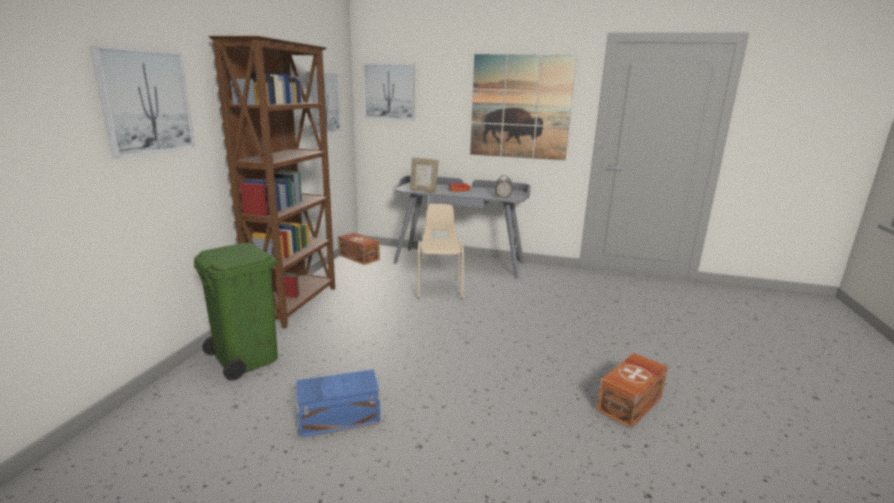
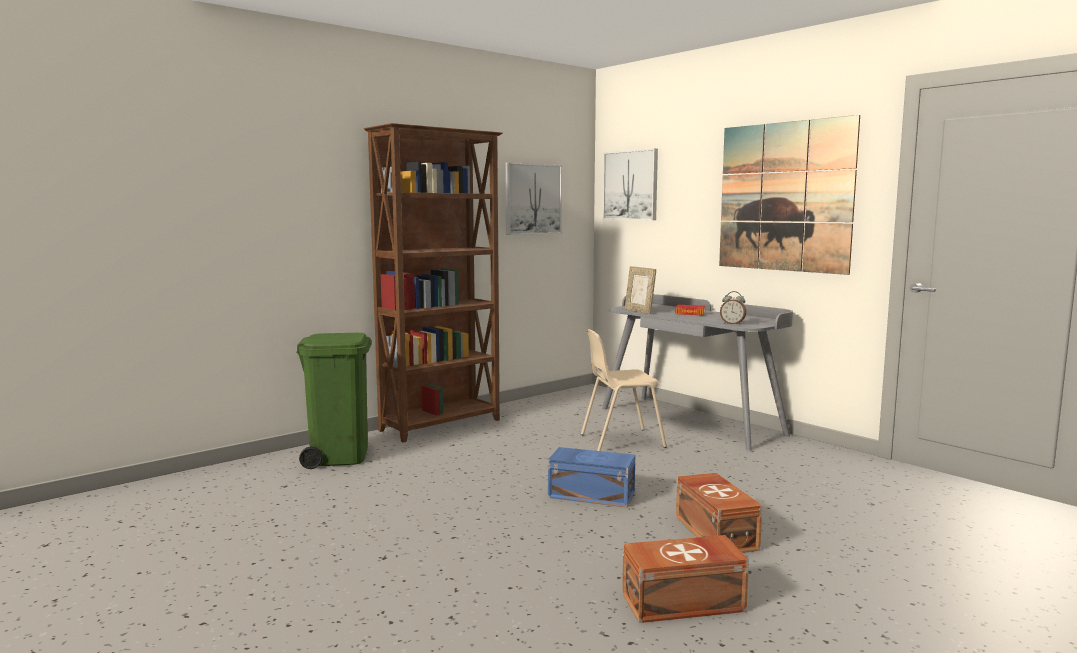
camera: 35 degrees right, 10 degrees down
(145, 102) = (285, 188): picture -> none
(338, 417) = (348, 516): blue storage box -> blue storage box (590, 494)
(359, 257) = (570, 397): brown storage box -> brown storage box (716, 532)
(439, 288) = (621, 440): beige chair -> beige chair turned 135 degrees counterclockwise

